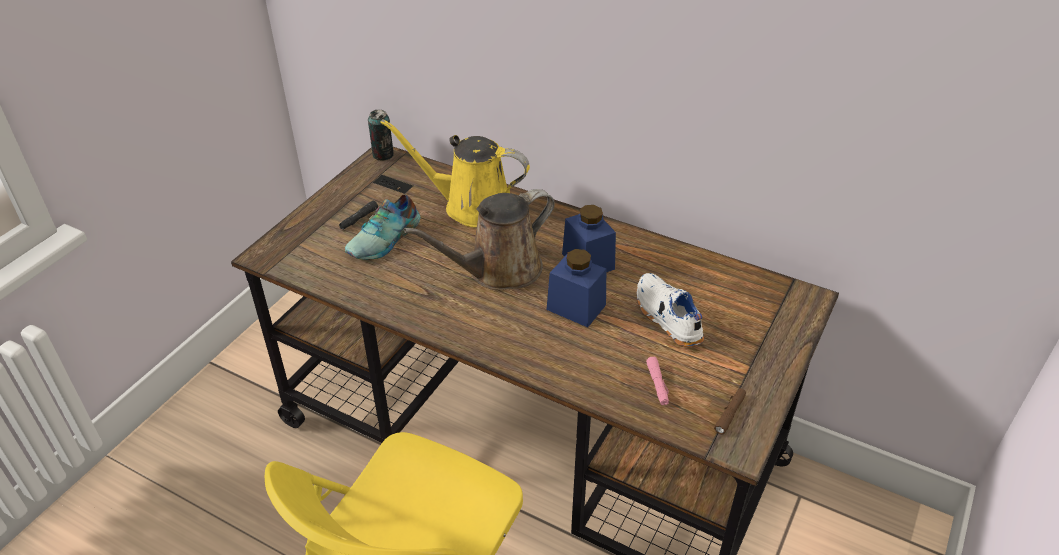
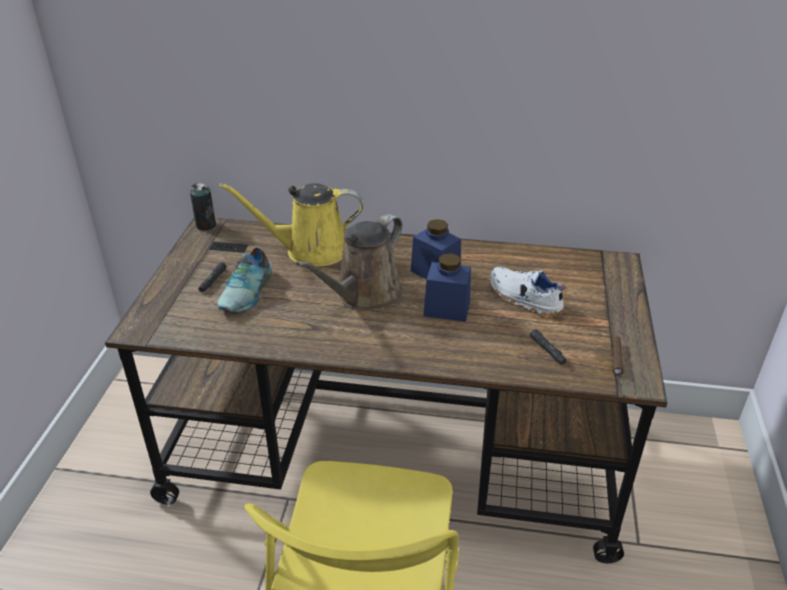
camera: 20 degrees left, 5 degrees down
(657, 384) = (548, 351): pink flashlight -> black flashlight

